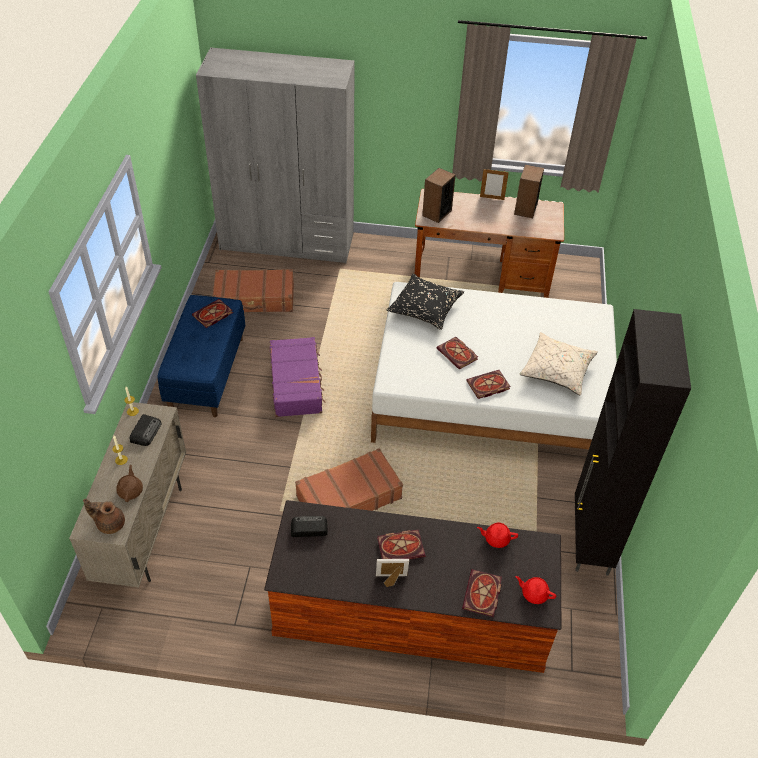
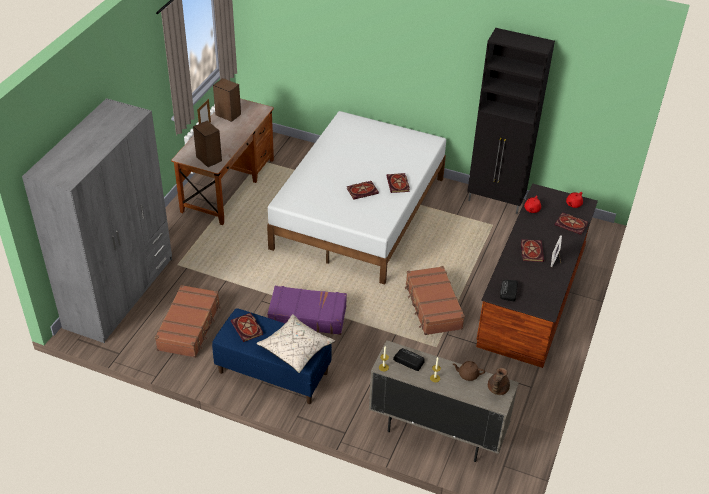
camera: 75 degrees left, 5 degrees down
(425, 308) = (307, 196): black pillow -> none
(557, 370) = (394, 150): beige pillow -> beige pillow (296, 349)

